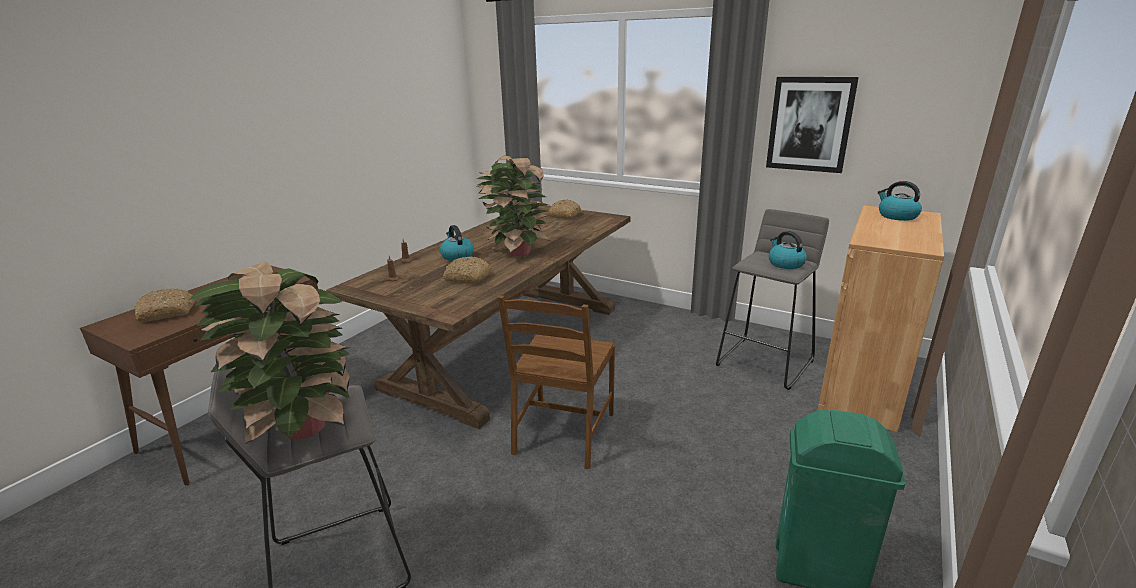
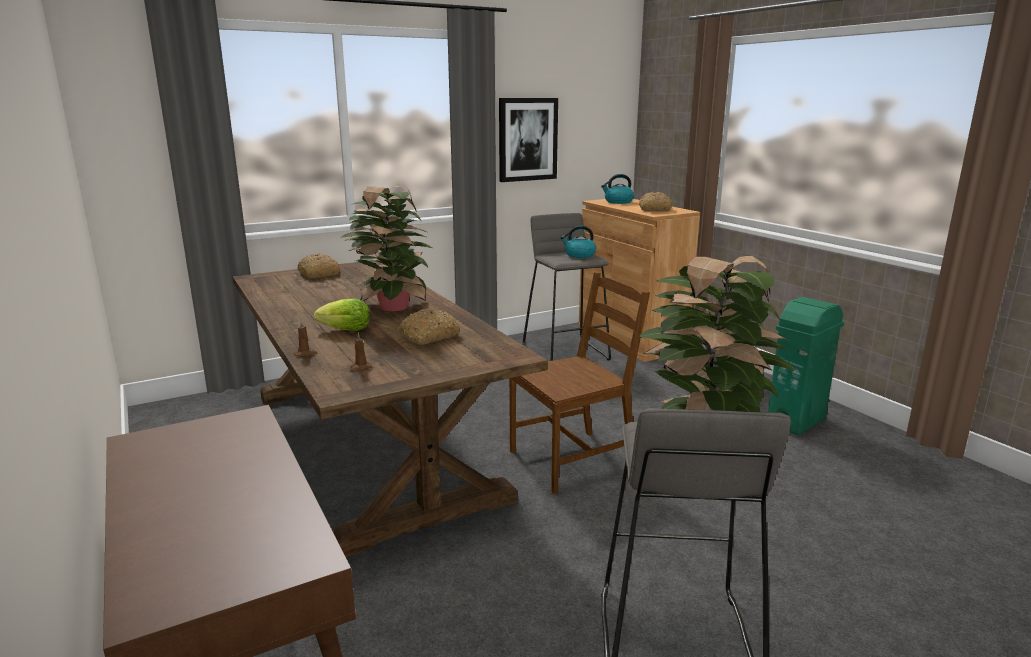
camera: 60 degrees left, 5 degrees down
(168, 312) = (208, 531): bread -> bread (654, 209)
(457, 256) = (346, 330): kettle -> lettuce
(563, 433) = (573, 459): brown chair -> brown chair turned 75 degrees counterclockwise

